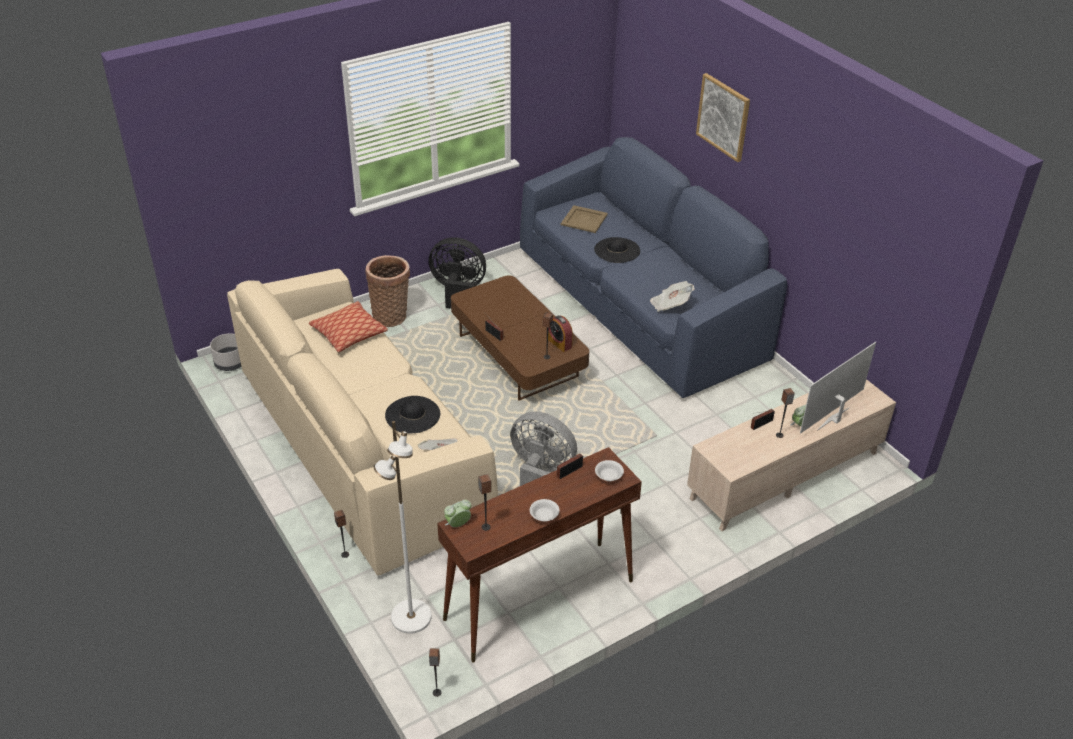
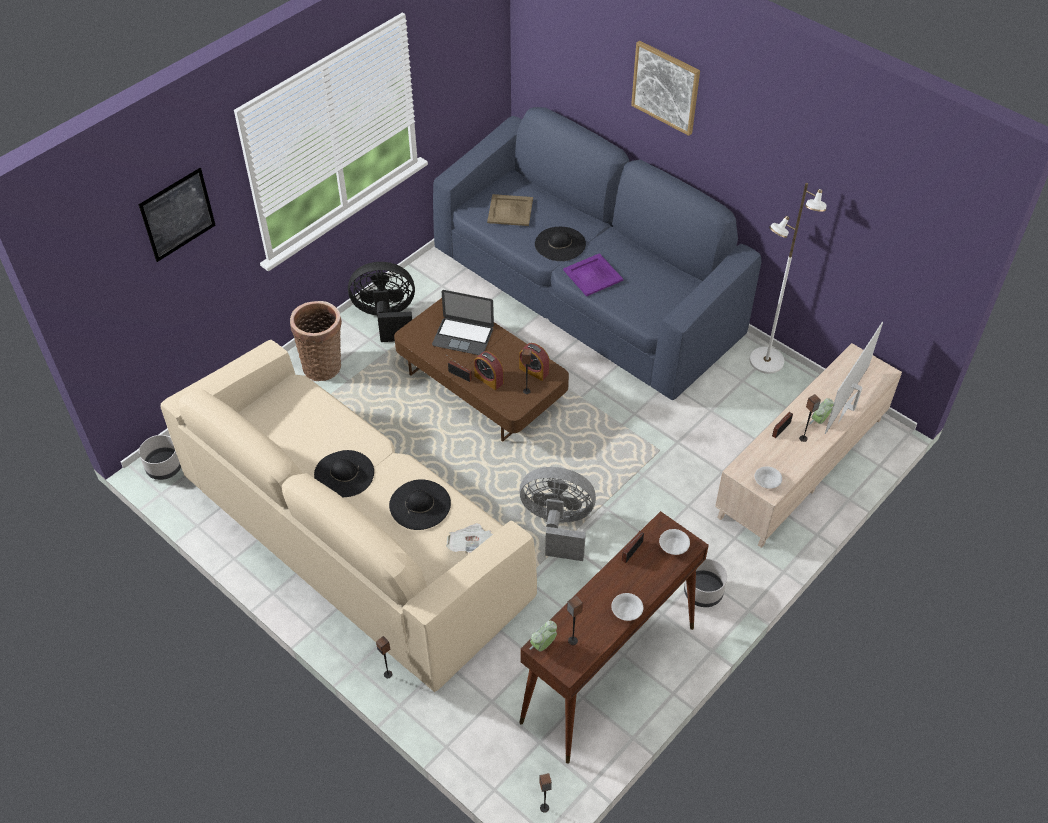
camera: 15 degrees left, 10 degrees up
(278, 139) = (177, 214): none -> picture
(349, 334) = (308, 416): pillow -> none
(359, 380) = (344, 474): none -> black hat
(410, 617) = (485, 730): white floor lamp -> white floor lamp (766, 361)
(509, 307) = (463, 336): none -> laptop
(517, 342) = (489, 379): none -> alarm clock
(636, 277) = (593, 275): none -> purple tray
(652, 554) = (702, 592): none -> grey planter
(670, 305) = (640, 303): newspaper -> none
(731, 462) = (766, 482): none -> white bowl

